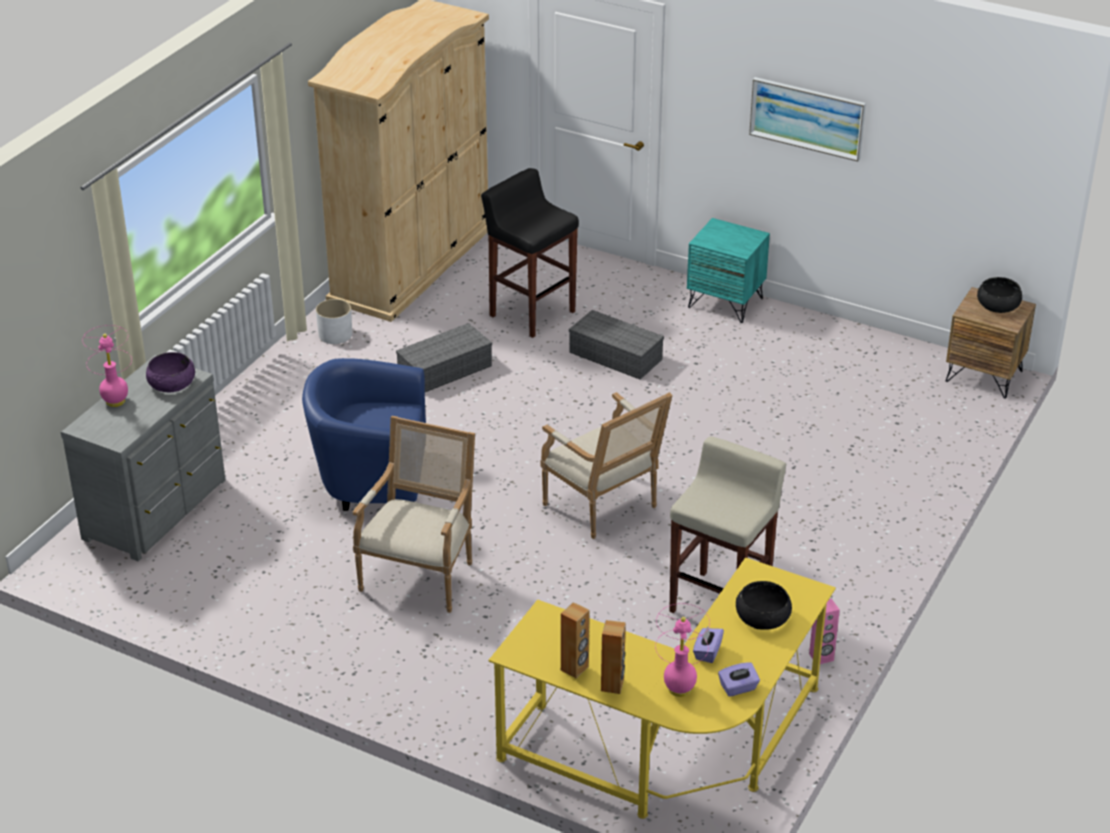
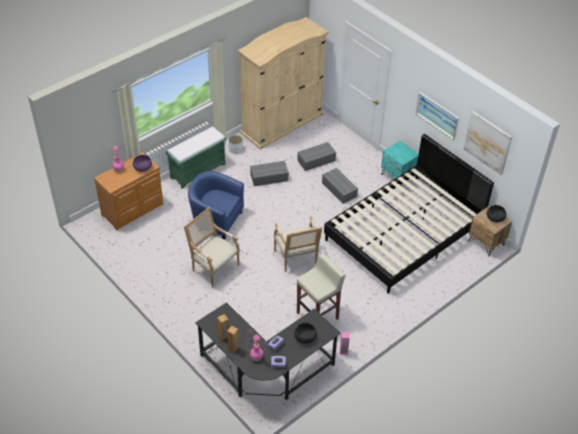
camera: 20 degrees right, 10 degrees up
(159, 510) = (133, 210): grey dresser -> brown dresser
(271, 395) = (198, 170): none -> green bench
(421, 574) = (213, 267): armchair -> armchair turned 90 degrees counterclockwise
(531, 313) = (316, 160): black stool -> grey storage box
(673, 749) = (266, 372): yellow desk -> black desk
(805, 402) = (403, 234): none -> black bed
(948, 136) = (487, 142): none -> picture

